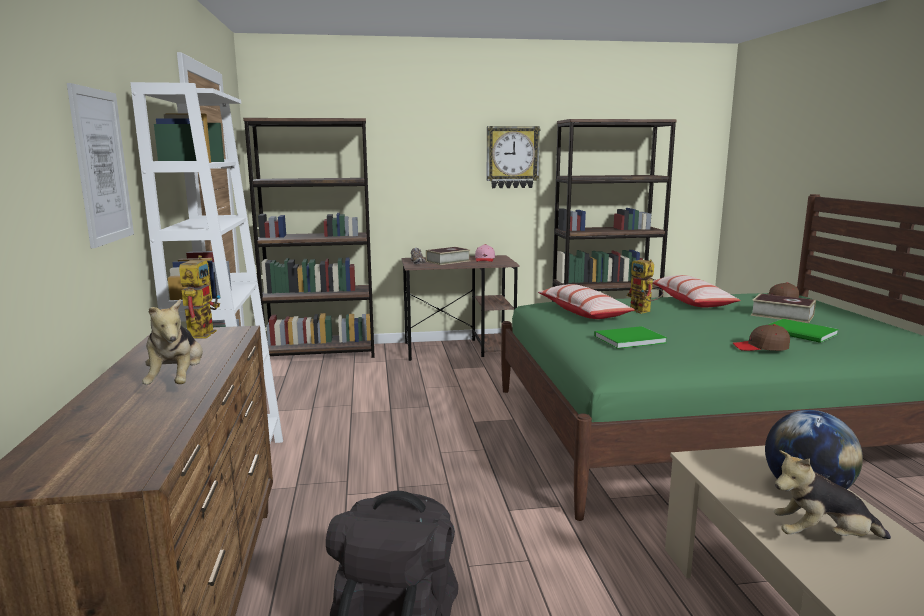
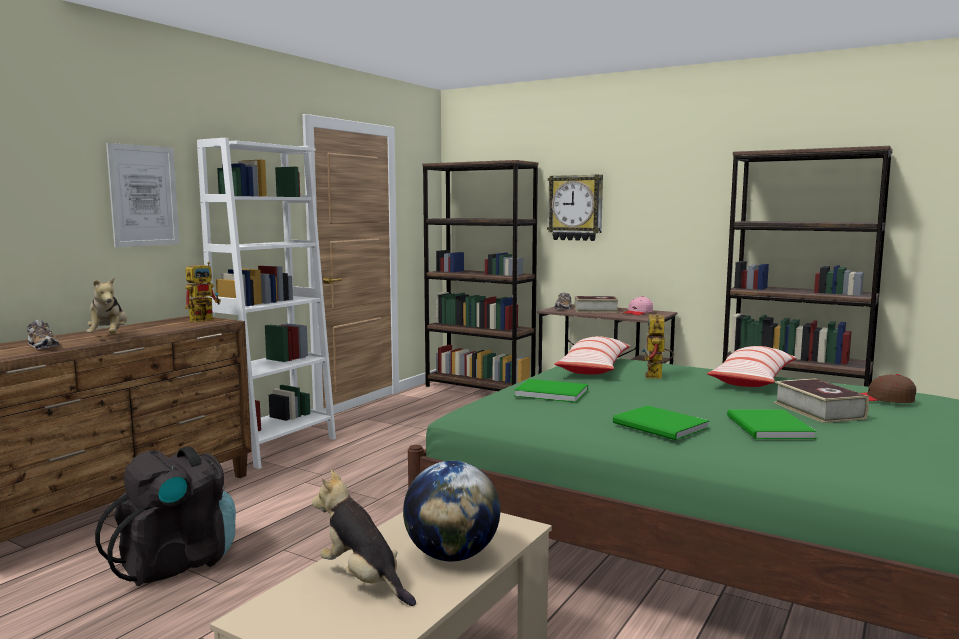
camera: 40 degrees right, 5 degrees down
(139, 420) = (43, 346): none -> shoe
(177, 382) = (109, 337): plush toy -> plush toy turned 45 degrees counterclockwise
(512, 157) = (689, 198): wall clock -> wall clock (575, 208)
(761, 347) = (661, 426): brown cap -> green book

